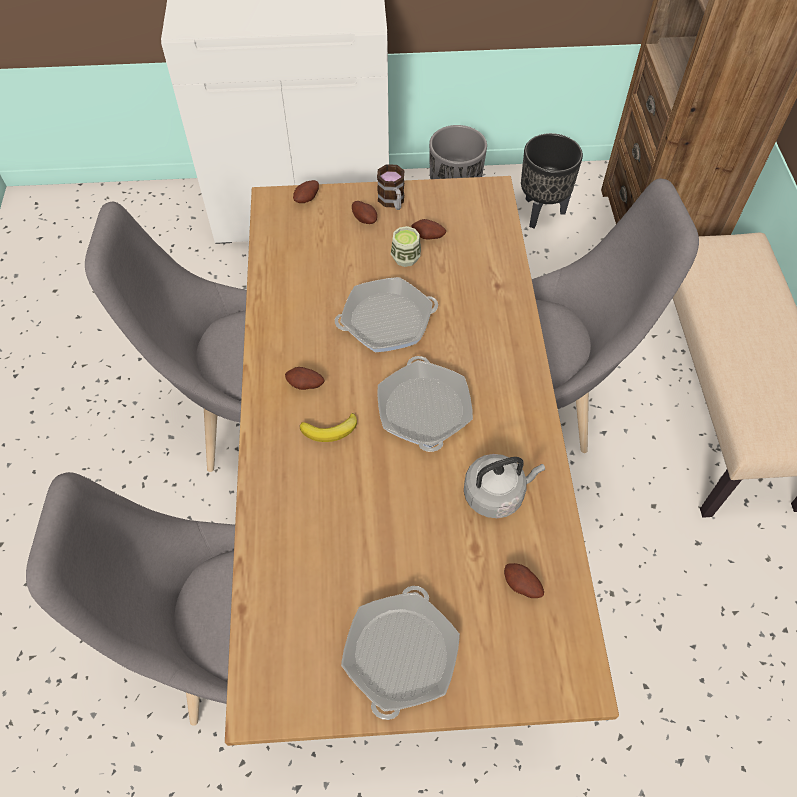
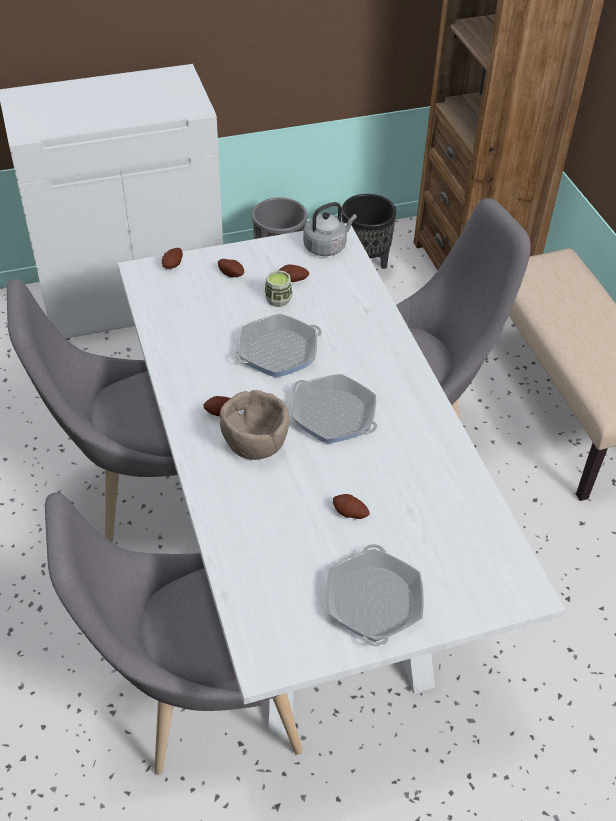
camera: 15 degrees left, 10 degrees down
(330, 430) = (256, 444): banana -> brown bowl
(393, 202) = (252, 257): mug -> none
(395, 510) = (301, 547): brown dining table -> white dining table
(424, 410) = (333, 415): frying pan -> frying pan turned 150 degrees clockwise
(496, 494) = (416, 468): grey kettle -> grey kettle (327, 246)
(521, 586) = (458, 532): potato -> potato (349, 514)

